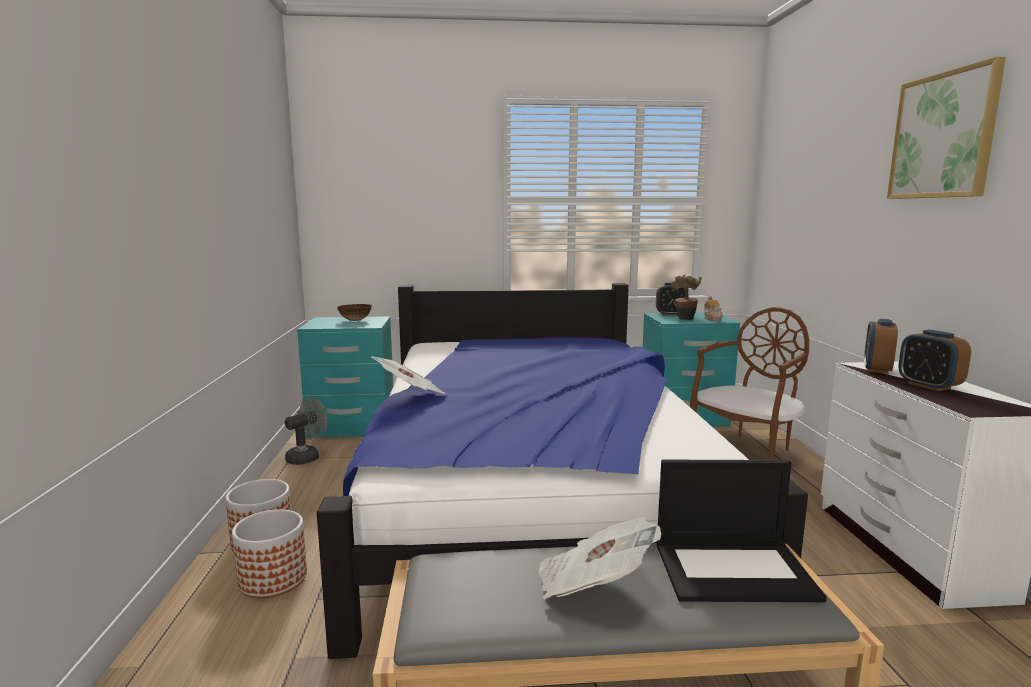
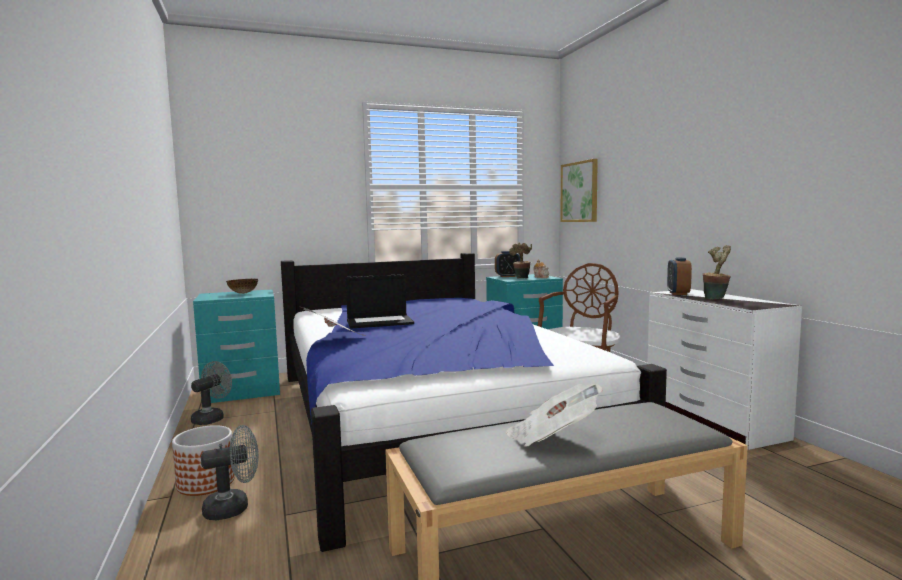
camera: 15 degrees left, 5 degrees down
(272, 579) = (234, 507): planter -> grey fan
(735, 570) = (640, 417): laptop -> laptop (380, 322)
(929, 386) = (716, 298): alarm clock -> potted plant
(943, 136) = (700, 131): picture -> picture (579, 192)

